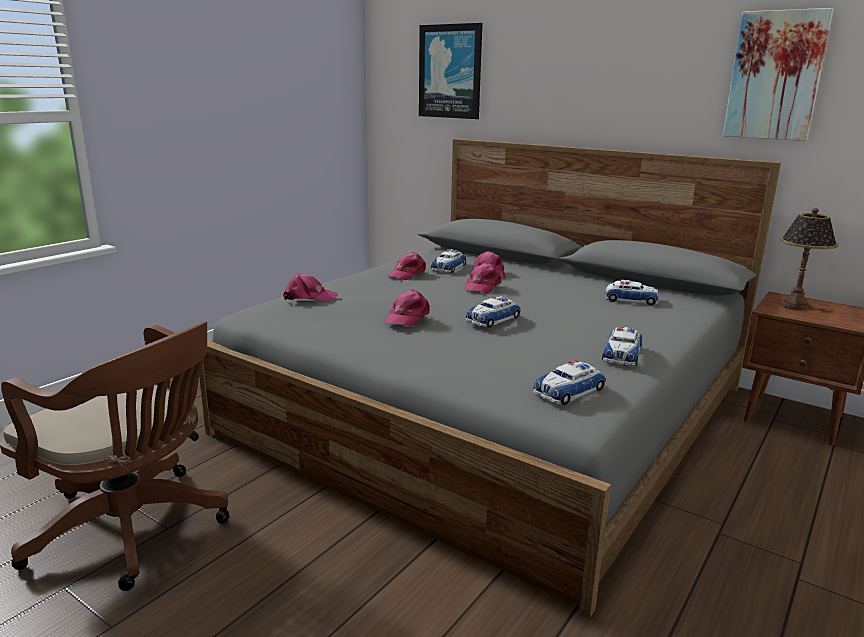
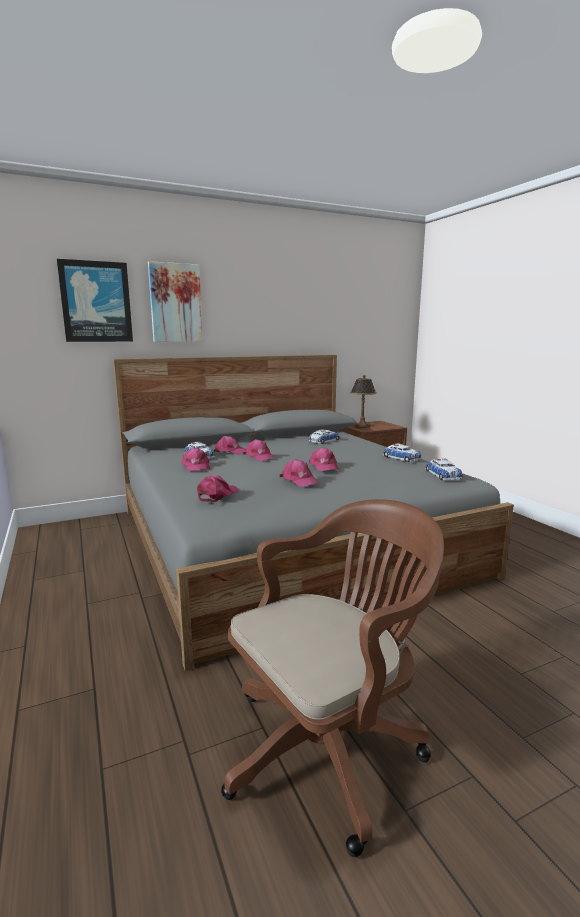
camera: 60 degrees left, 5 degrees down
(493, 319) = (323, 466): toy car -> pink cap
(775, 76) = (324, 309): picture -> picture (175, 303)

